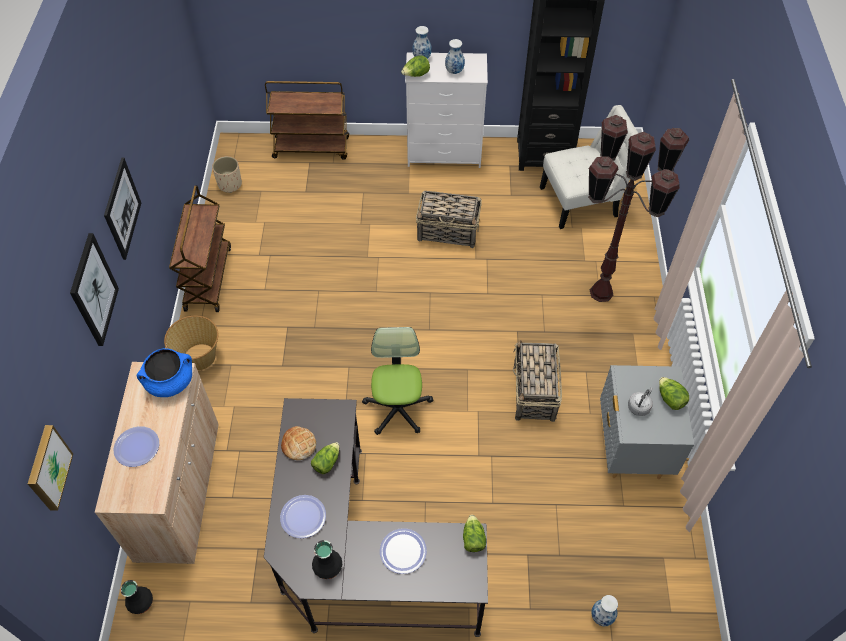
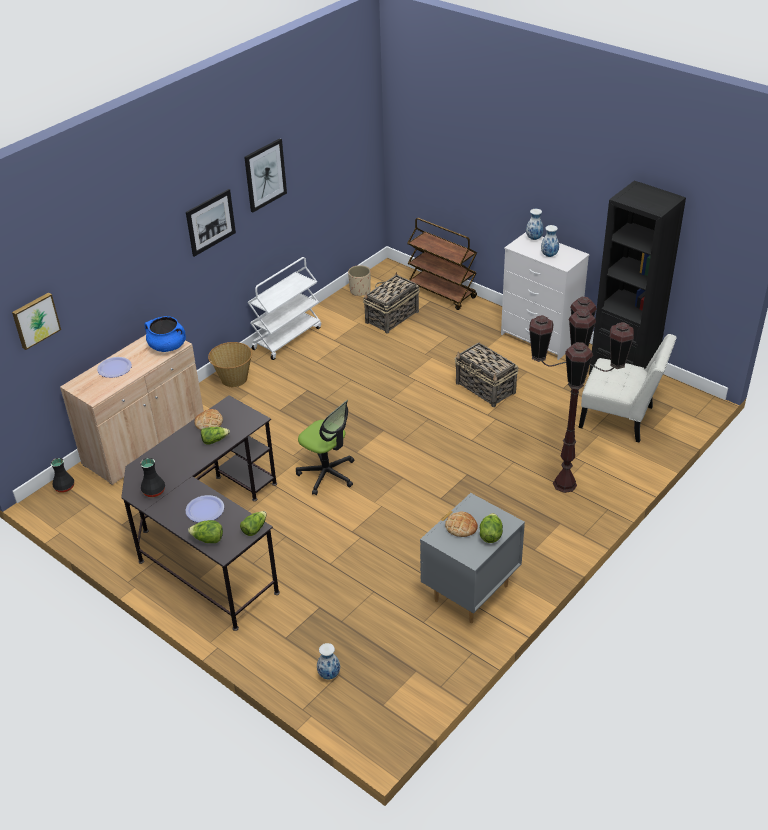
camera: 40 degrees right, 15 degrees down
(93, 290) = (146, 250): picture -> picture (265, 175)
(207, 278) = (287, 338): brown cart -> white cart
(303, 517) = (169, 459): plate -> none
(397, 409) = (327, 474): office chair -> office chair turned 90 degrees clockwise
(416, 75) = (516, 246): lettuce -> lettuce (208, 539)
(534, 393) = (435, 518): basket -> basket (391, 317)
(639, 406) = (461, 527): grey kettle -> bread

